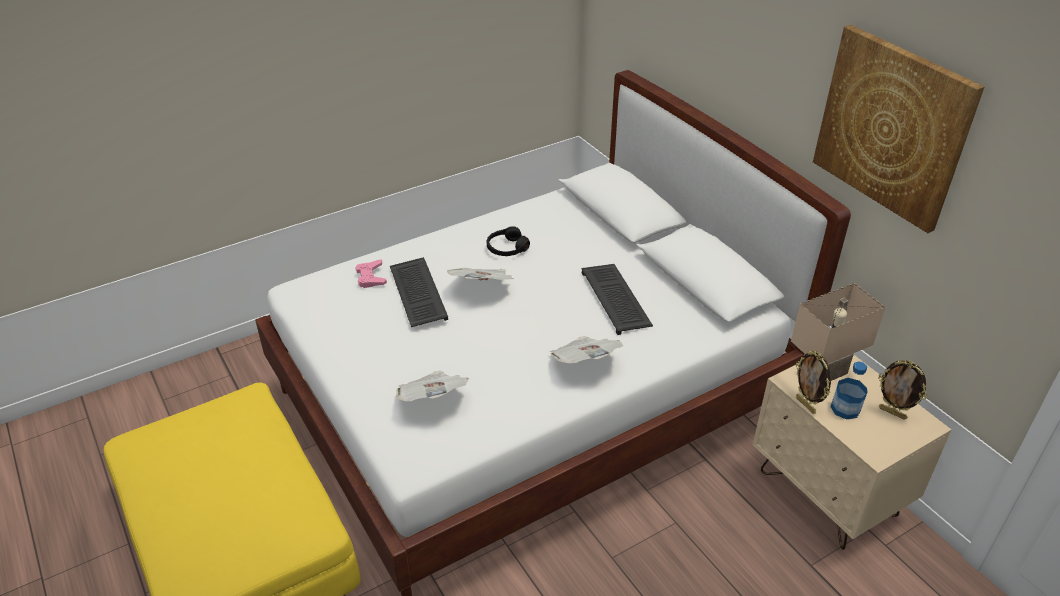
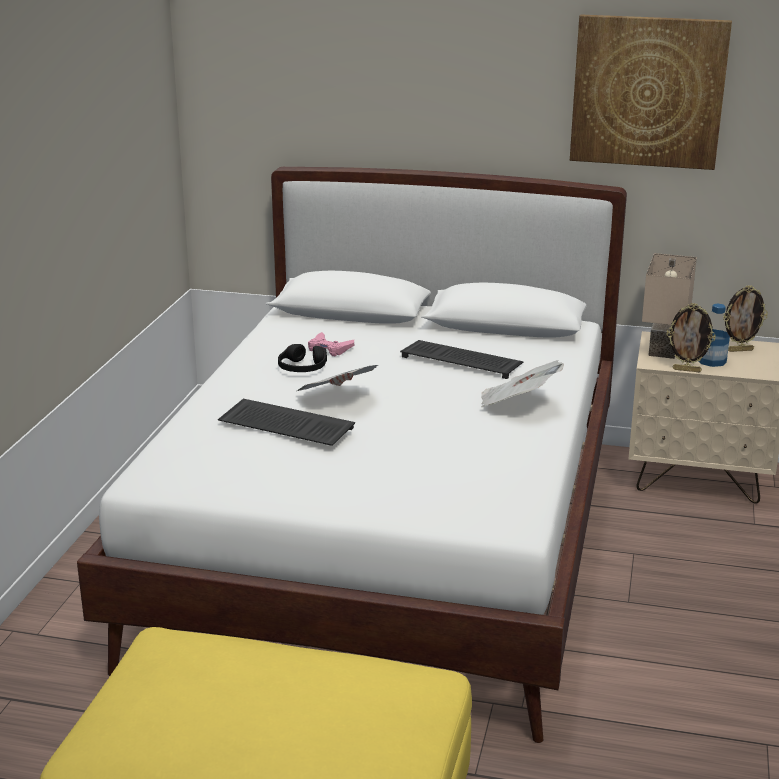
camera: 45 degrees left, 15 degrees down
(371, 277) = (212, 435): pink game controller -> pink game controller (329, 348)
(433, 400) = (446, 481): newspaper -> none

